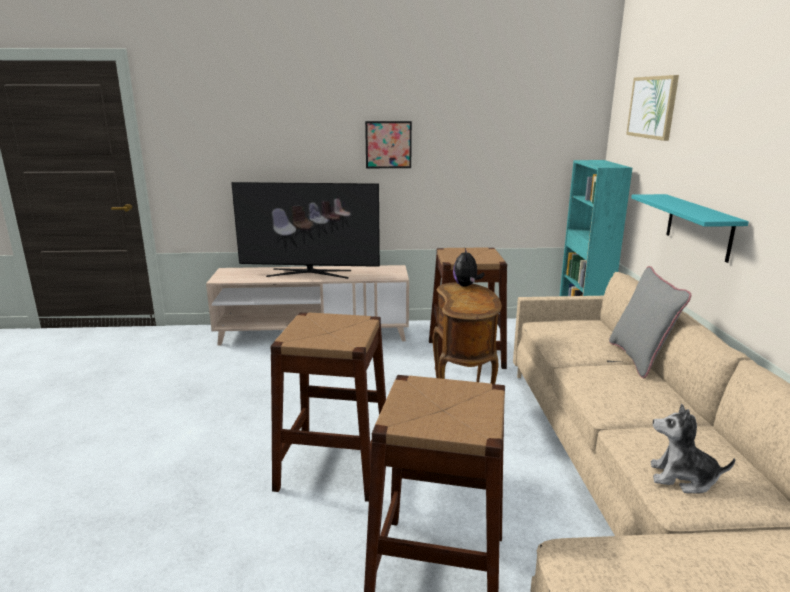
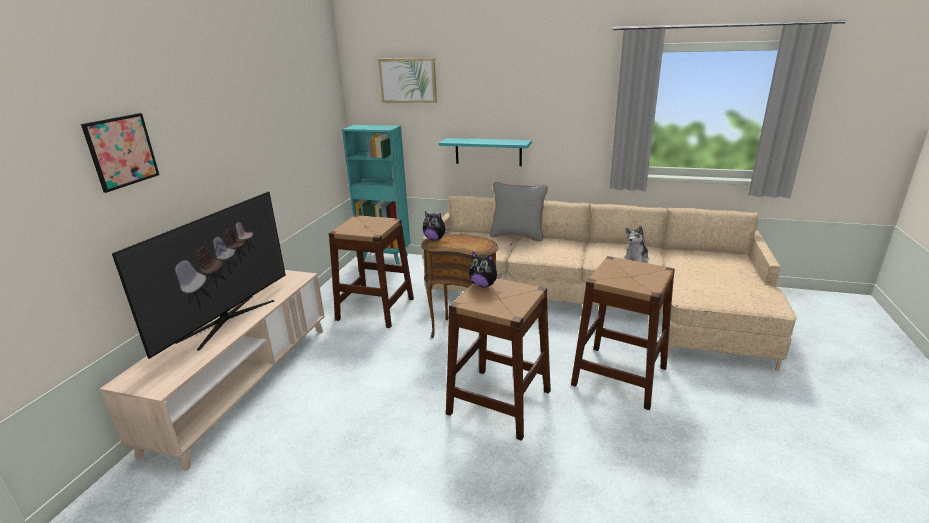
camera: 70 degrees left, 5 degrees up
(353, 320) = (484, 285): none -> plush toy
(388, 144) = (227, 150): picture -> picture (122, 151)

